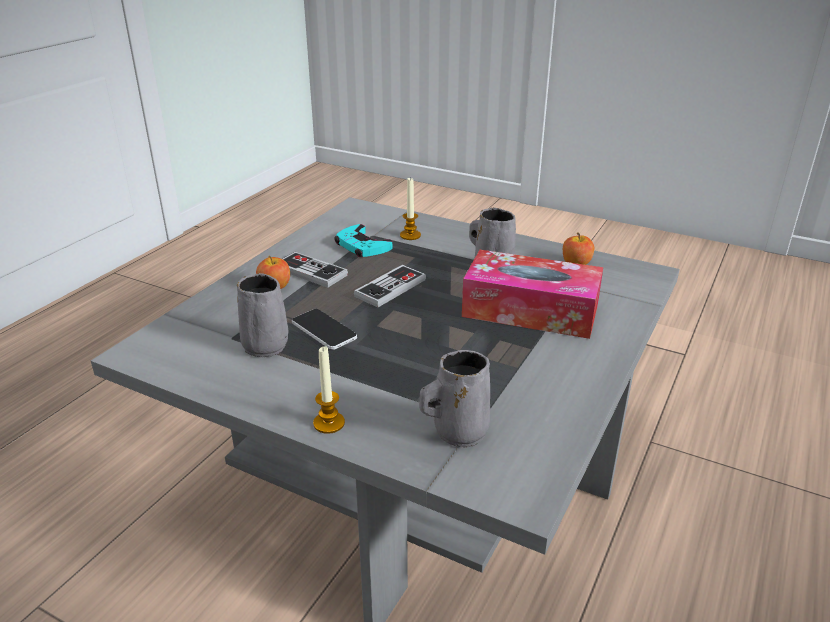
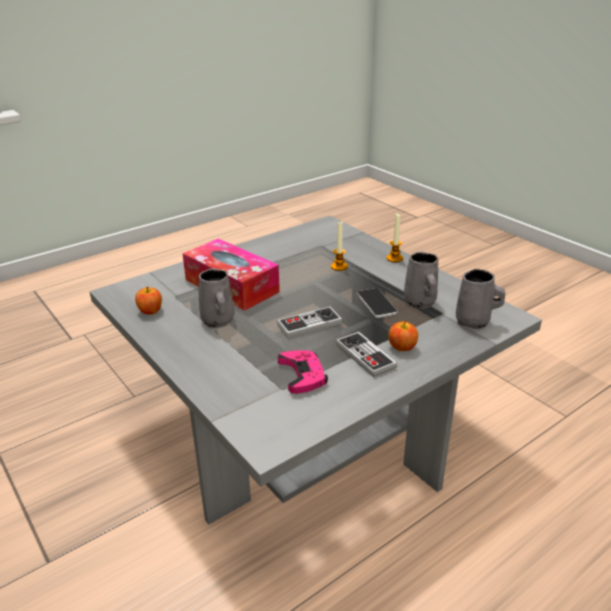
camera: 155 degrees left, 0 degrees up
(362, 246) = (302, 375): turquoise game controller -> pink game controller
(410, 235) = (246, 377): candle -> candle (339, 266)
(457, 432) = (335, 244): grey mug -> grey mug (474, 322)

